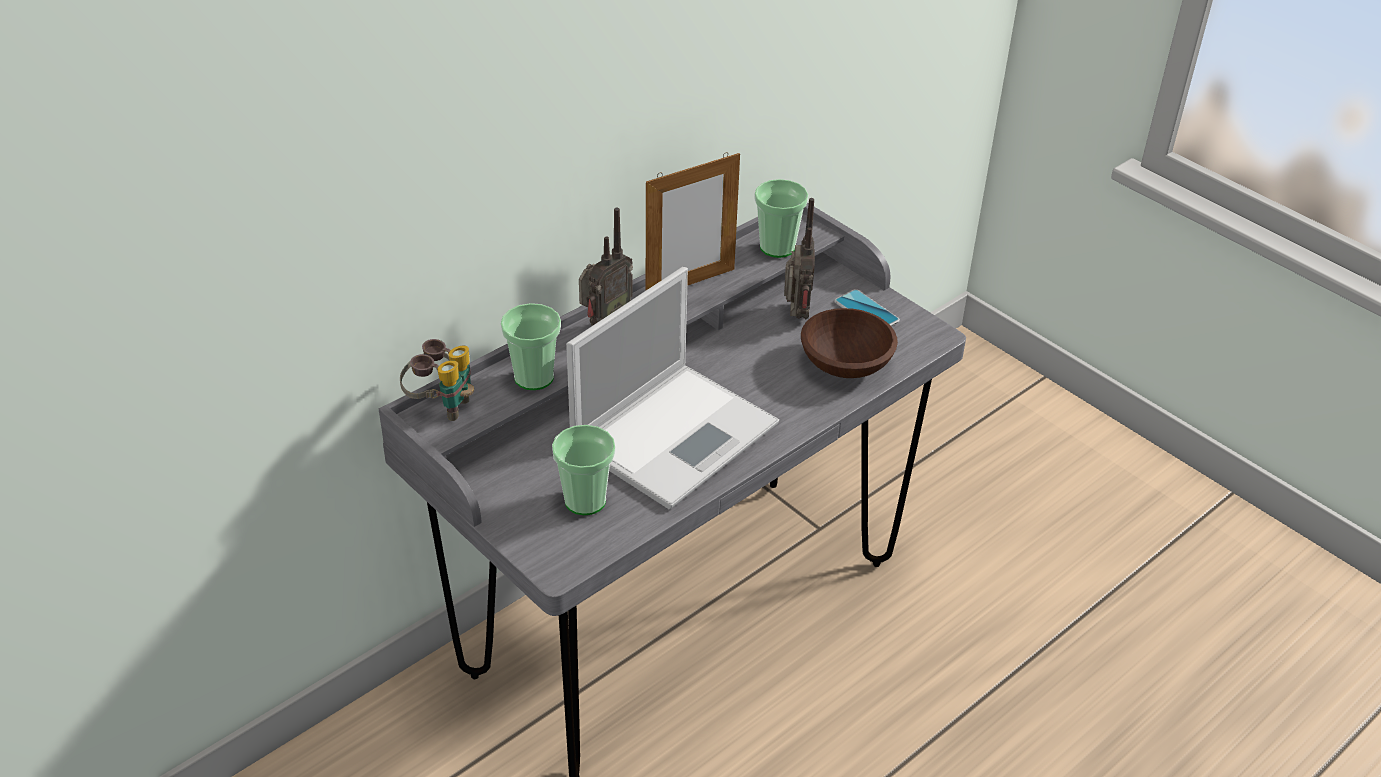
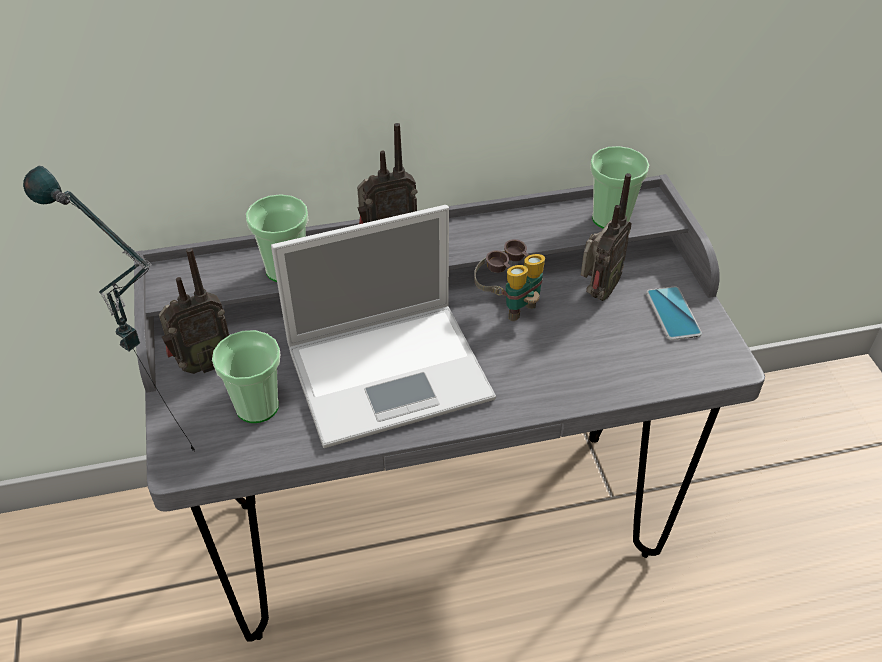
camera: 30 degrees right, 5 degrees up
(441, 405) = (189, 267): binoculars -> binoculars (509, 303)
(504, 486) = (202, 364): none -> radio
(541, 563) = (169, 454): none -> table lamp
(690, 283) = (498, 227): picture frame -> none
(845, 364) = (610, 362): brown bowl -> none

